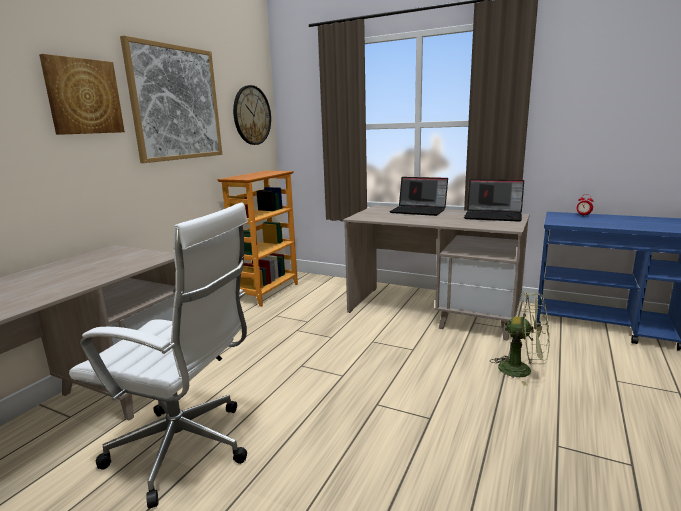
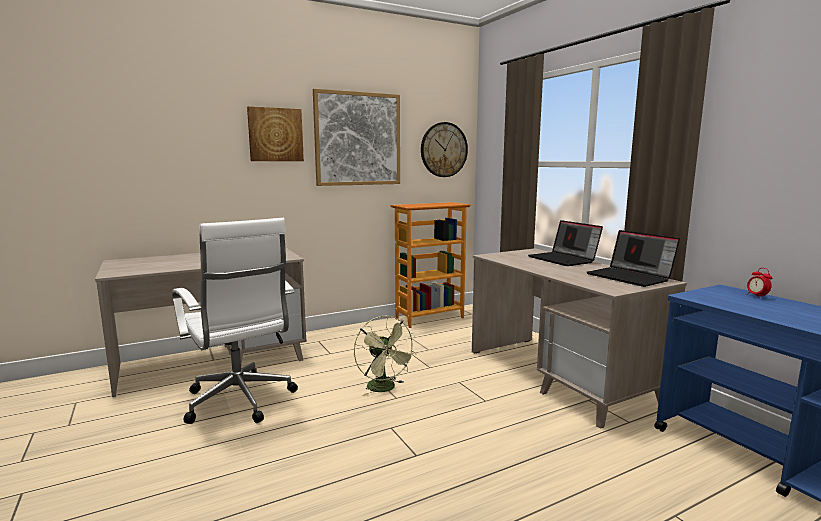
camera: 35 degrees right, 5 degrees down
(522, 370) = (569, 459): green fan -> green fan (385, 389)

